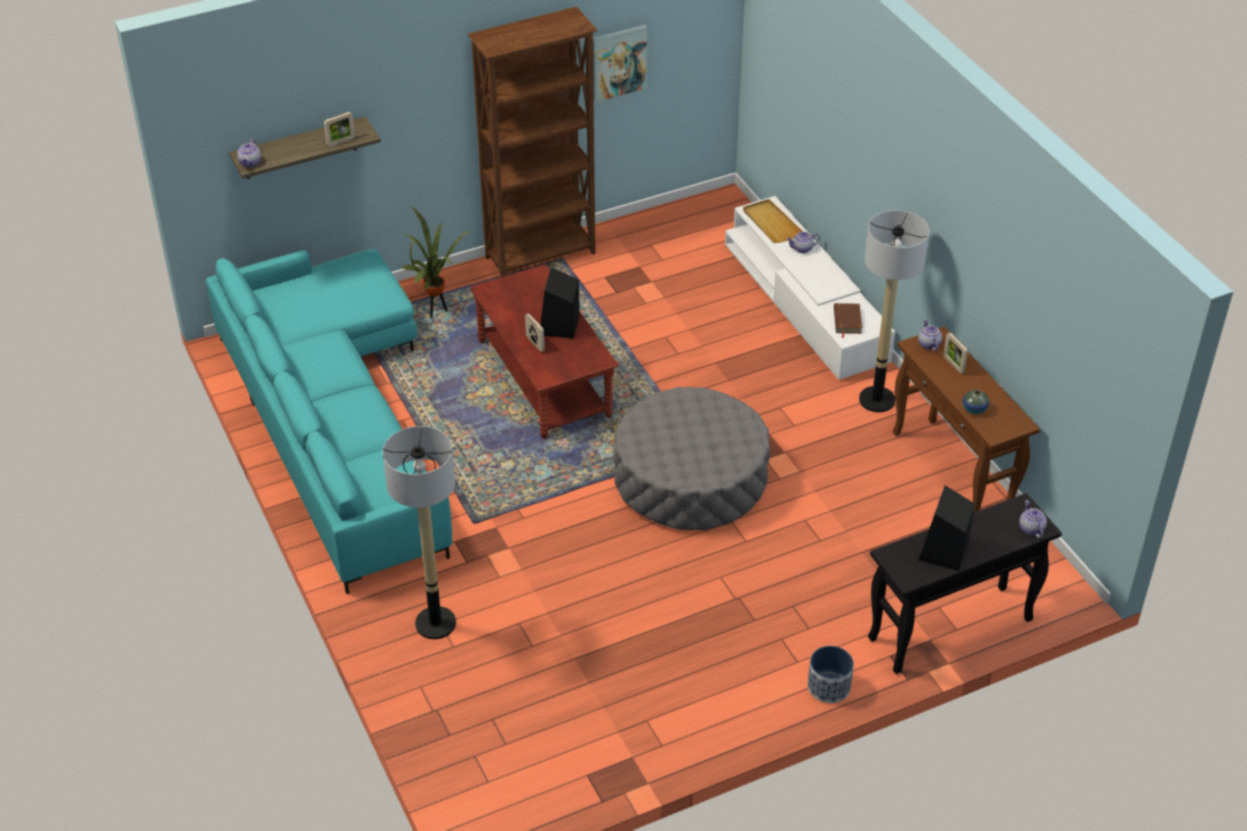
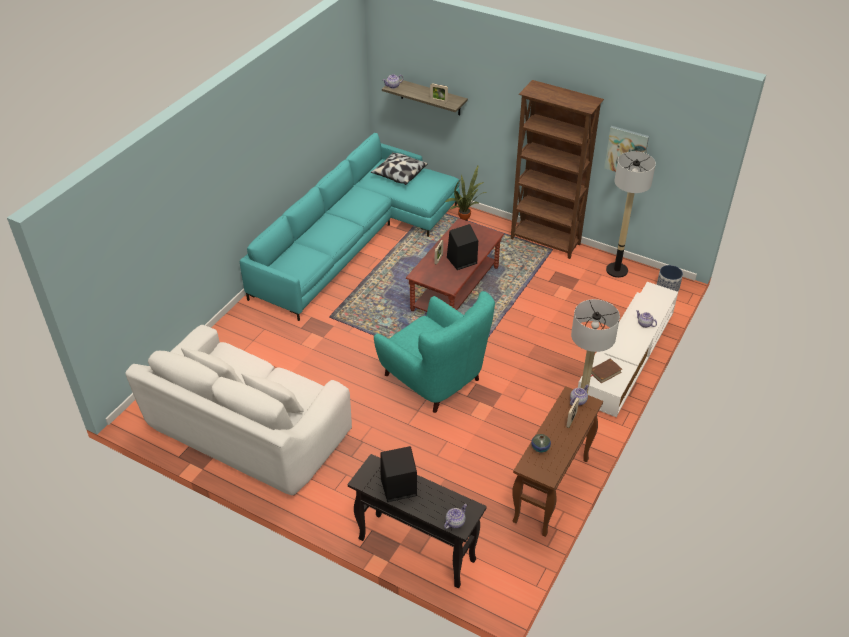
camera: 55 degrees right, 0 degrees up
(306, 294) = (399, 175): none -> pillow
(435, 623) = (252, 338): floor lamp -> floor lamp (617, 270)
(625, 705) = (249, 434): none -> white sofa
(690, 479) = (434, 379): grey ottoman -> turquoise armchair
(771, 223) = (651, 301): beige tray -> none
(828, 687) = (325, 513): planter -> planter (667, 288)

